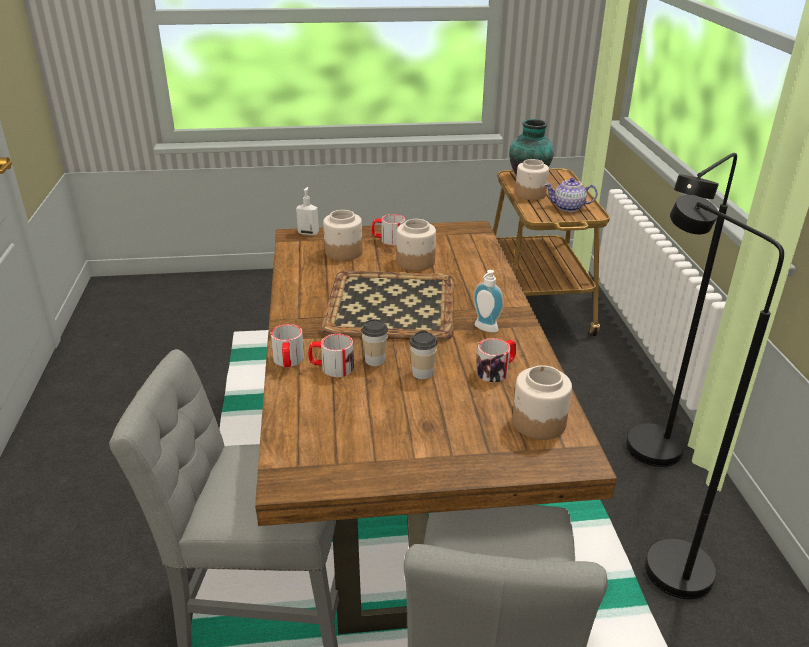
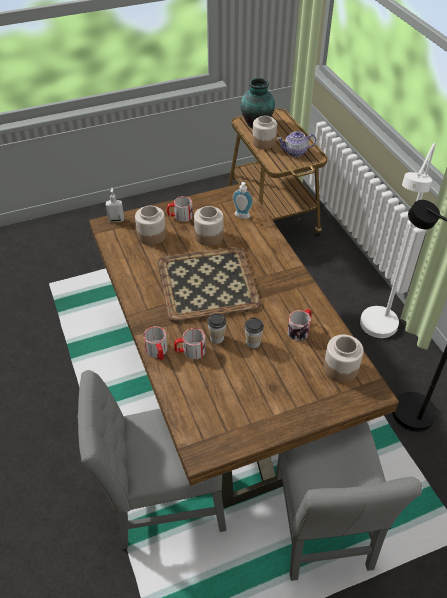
camera: 15 degrees left, 15 degrees up
(484, 329) = (280, 293): soap dispenser -> soap dispenser (241, 217)
(648, 457) = (376, 332): black floor lamp -> white floor lamp

